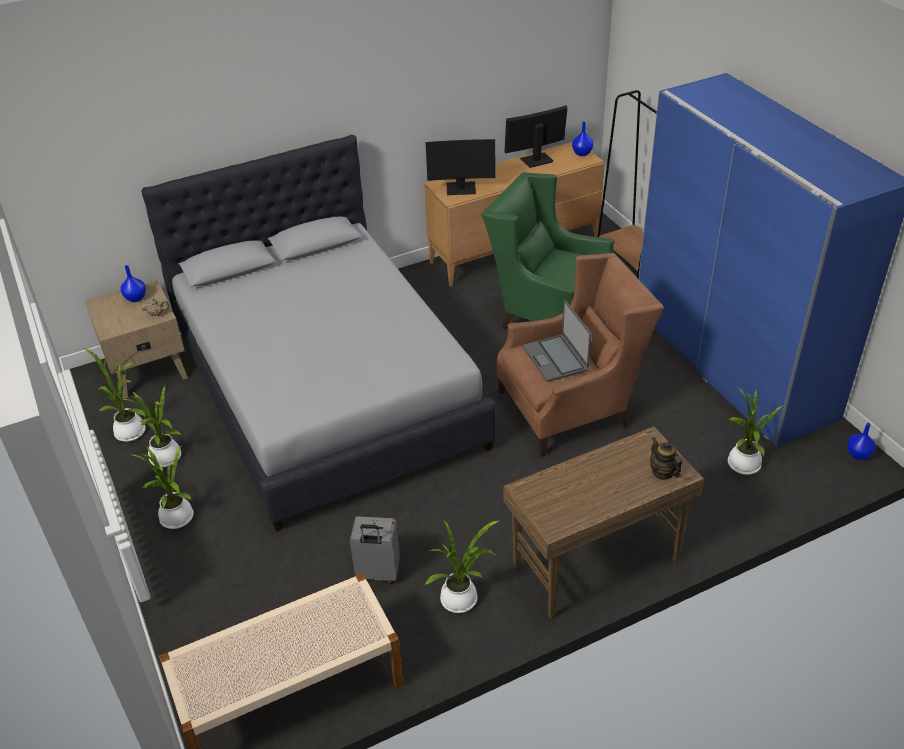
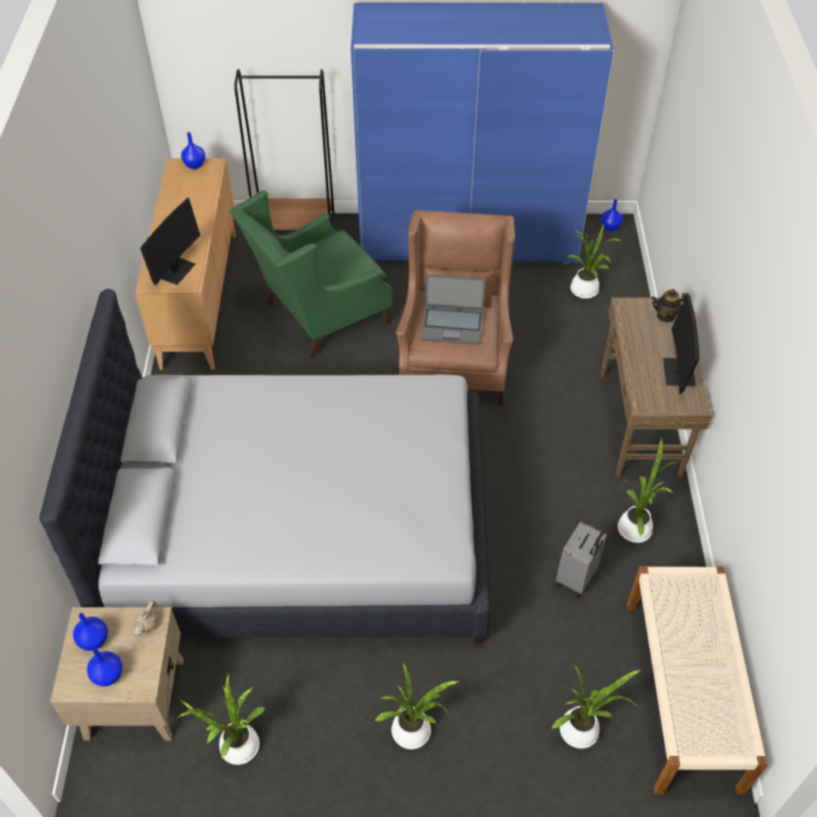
camera: 65 degrees left, 10 degrees up
(112, 314) = (109, 675): none -> blue vase
(166, 459) = (312, 718): potted plant -> potted plant (582, 730)
(536, 160) = (176, 199): monitor -> monitor (678, 373)

